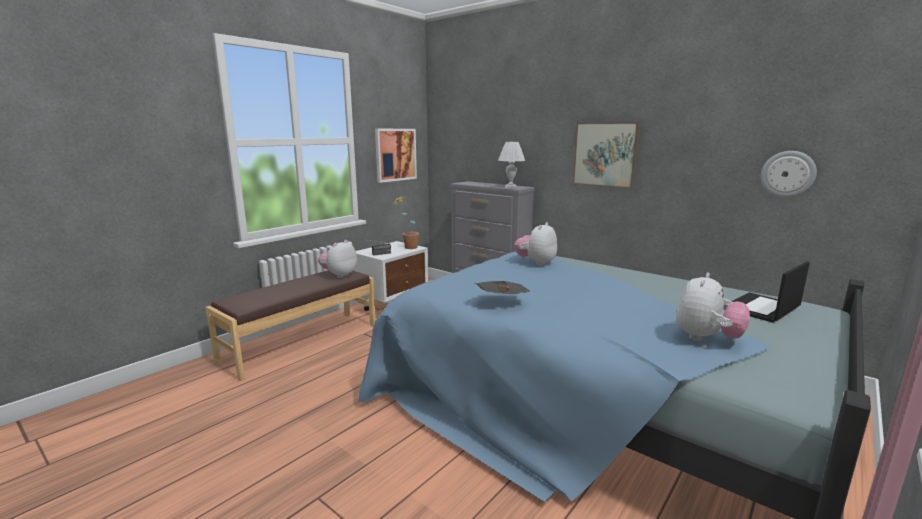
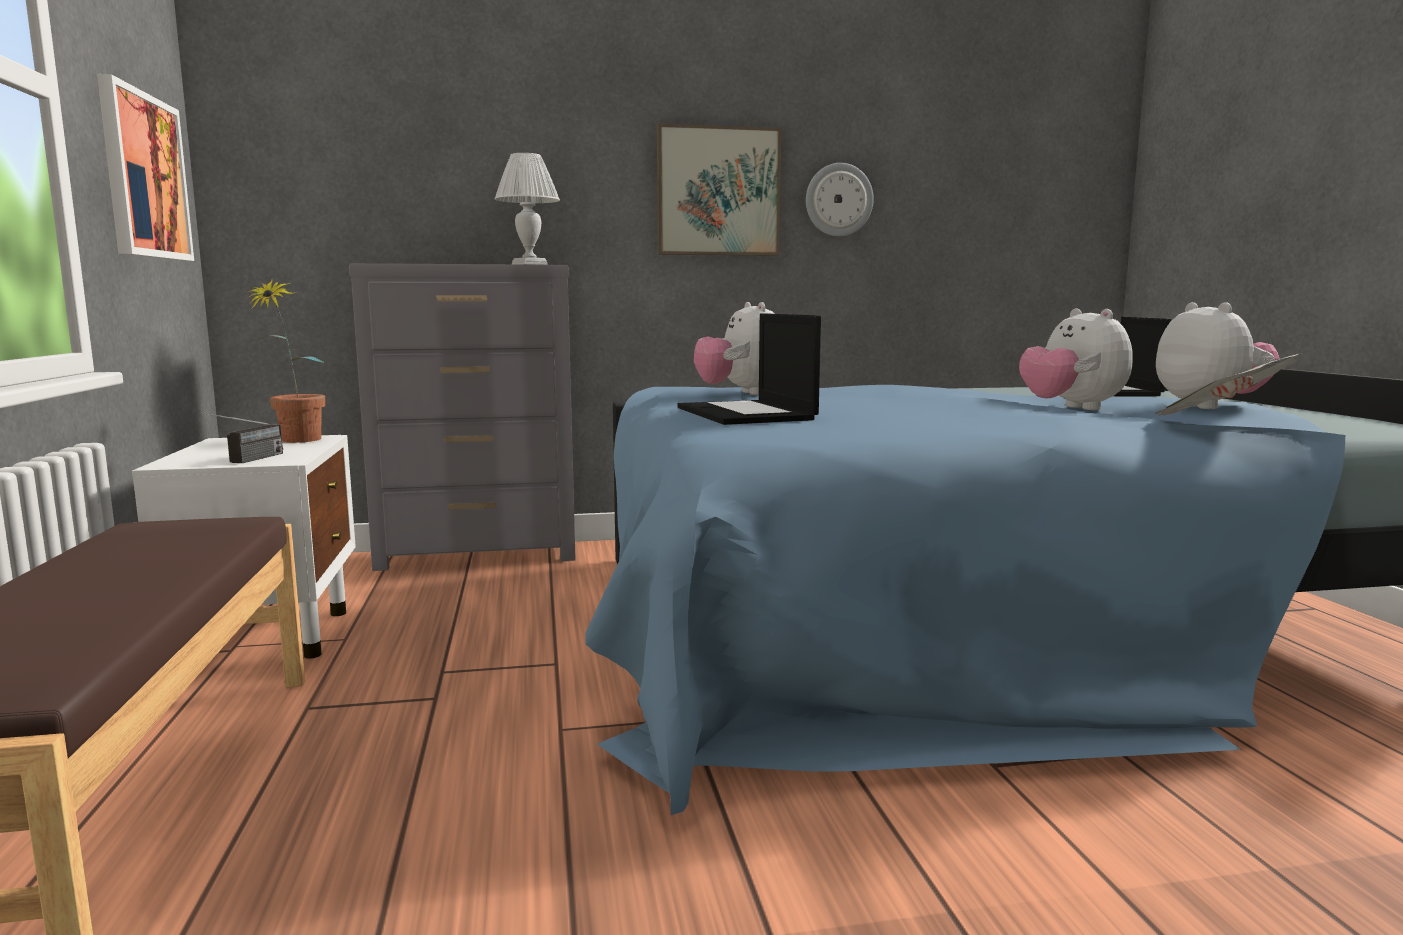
camera: 50 degrees left, 5 degrees down
(339, 275) = (185, 534): plush toy -> plush toy (1071, 408)
(481, 277) = (747, 414): none -> laptop
(502, 302) = (920, 425): newspaper -> newspaper (1218, 422)
(788, 174) = (996, 218): wall clock -> wall clock (838, 200)

